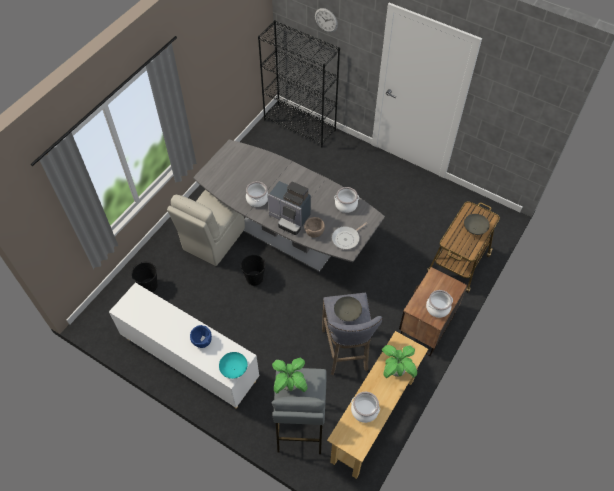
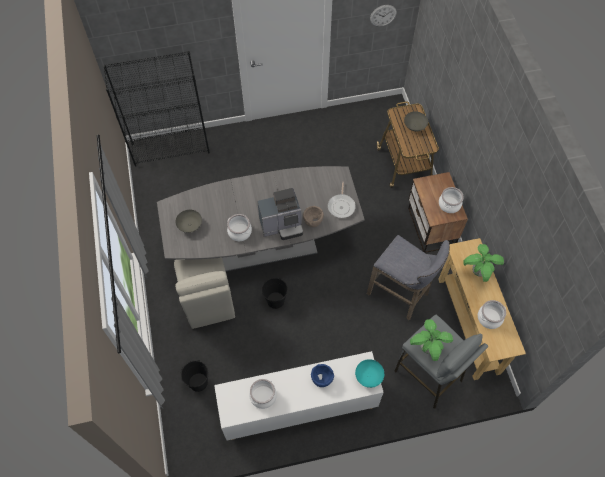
camera: 45 degrees left, 5 degrees up
(326, 20) = (164, 33): wall clock -> wall clock (383, 15)
(346, 204) = (311, 180): cooking pot -> cooking pot (263, 396)
(347, 313) = (406, 260): grey bowl -> grey bowl (189, 225)

